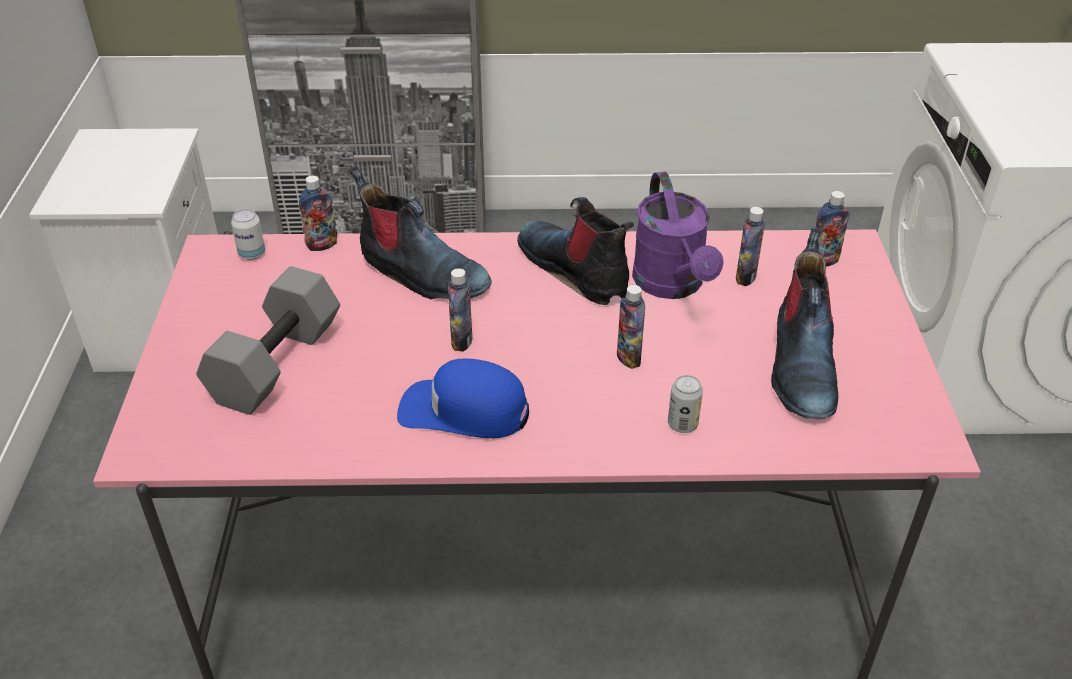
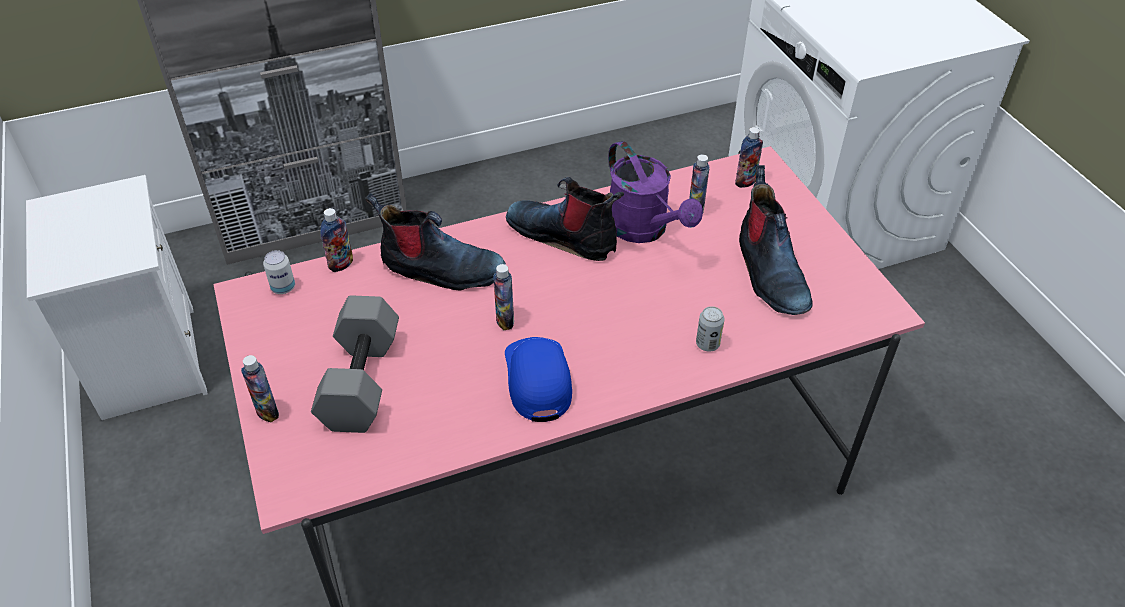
camera: 20 degrees left, 5 degrees up
(463, 411) = (538, 379): blue cap -> blue cap turned 90 degrees clockwise
(628, 358) = (641, 300): bottle -> bottle (267, 412)

